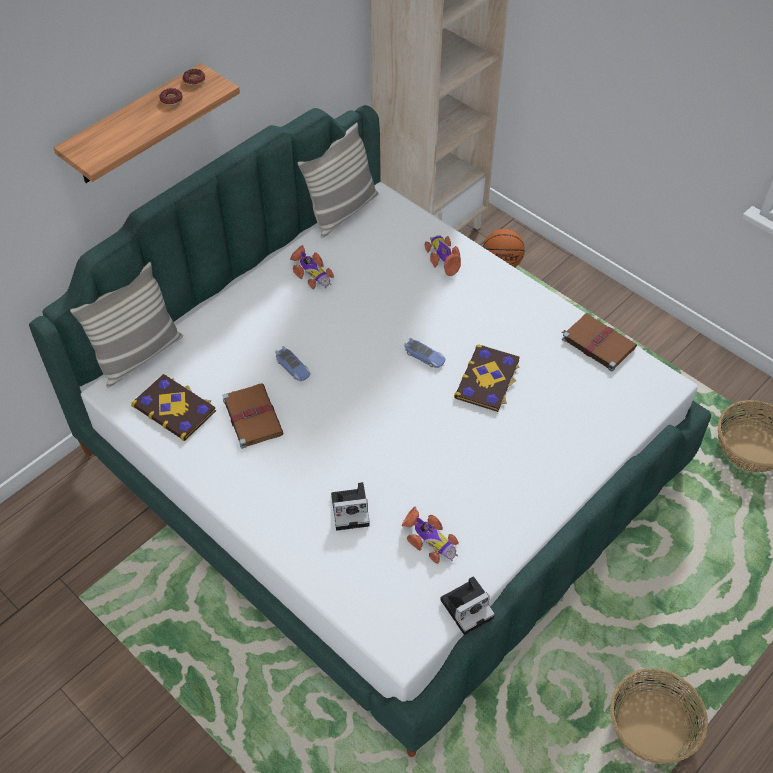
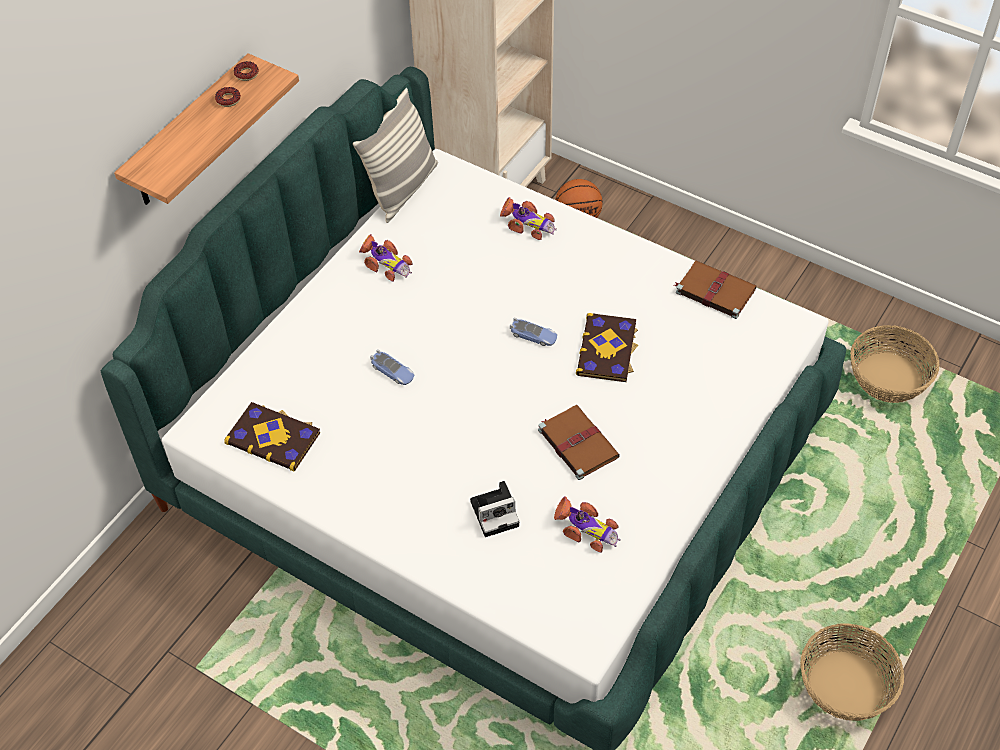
camera: 10 degrees left, 0 degrees up
(139, 356) = (216, 387): pillow -> none
(252, 416) = (361, 431): brown book -> brown book (577, 442)
(443, 258) = (527, 224): toy car -> toy car turned 150 degrees clockwise
(468, 607) = (643, 591): camera -> none

